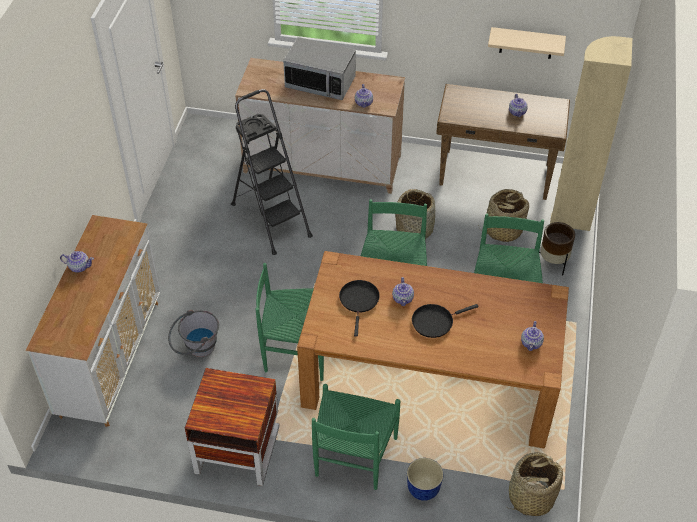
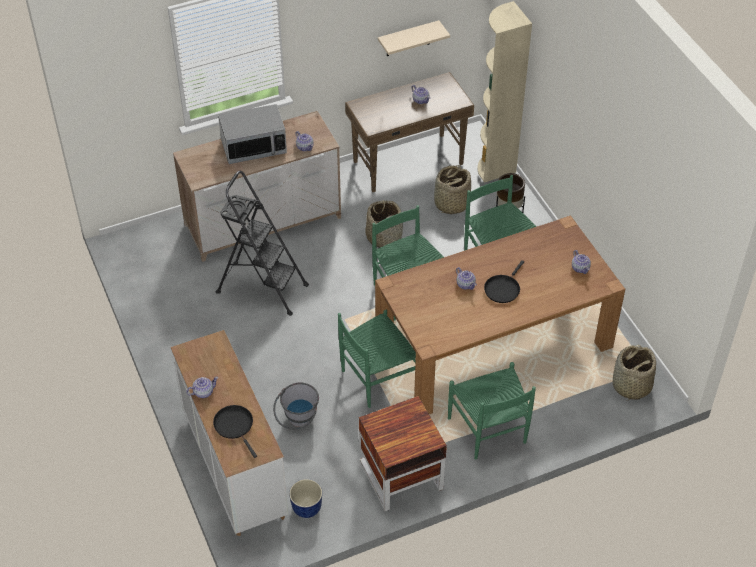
camera: 35 degrees left, 0 degrees up
(359, 301) = (436, 303): black frying pan -> black frying pan (235, 426)
(422, 490) = (557, 424): planter -> planter (306, 509)

